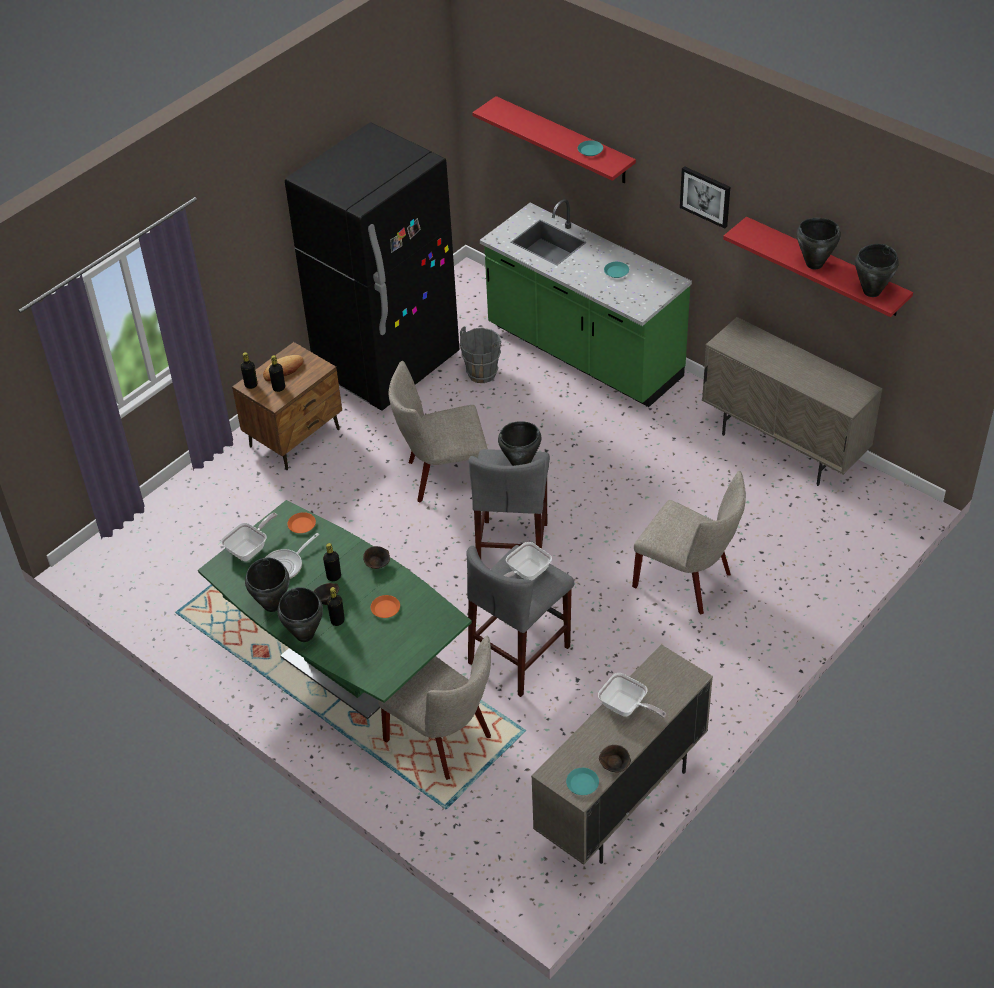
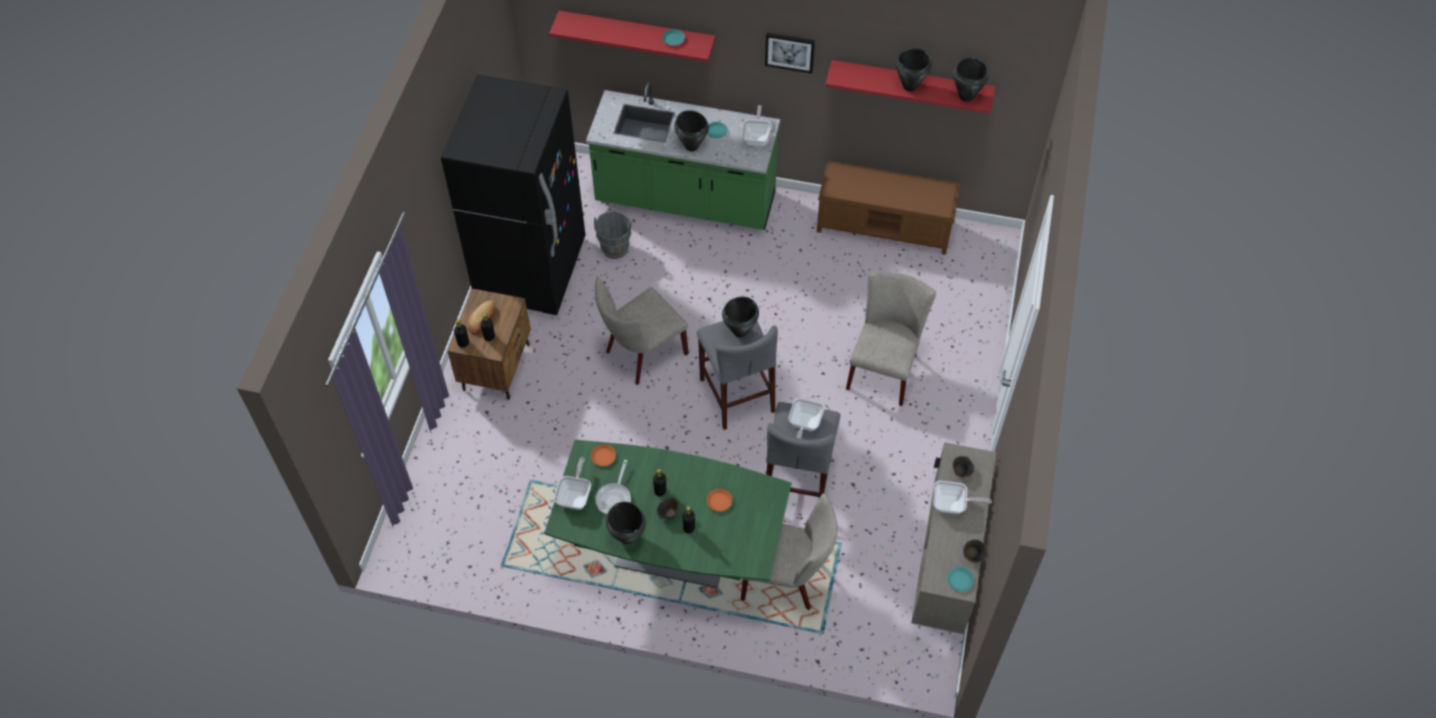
camera: 30 degrees left, 10 degrees up
(305, 634) = (671, 551): black cooking pot -> black cooking pot (691, 146)
(377, 565) = (687, 466): brown bowl -> brown bowl (961, 471)
(655, 289) = (757, 137): none -> frying pan
(688, 581) = (884, 368): beige chair -> beige chair turned 75 degrees counterclockwise
(783, 447) = (885, 226): beige cabinet -> brown bench

